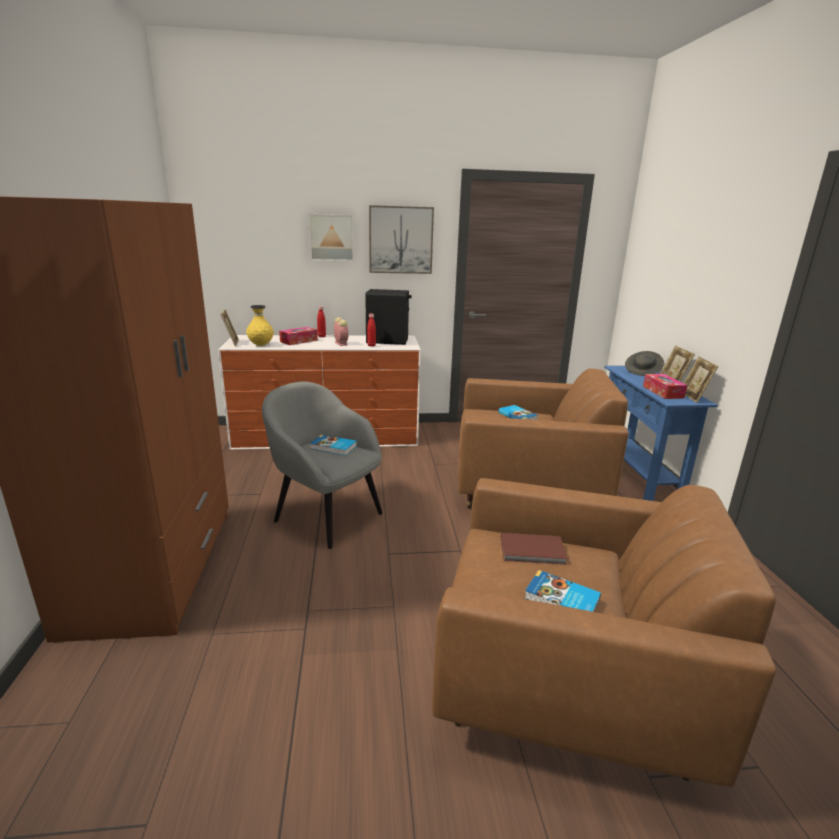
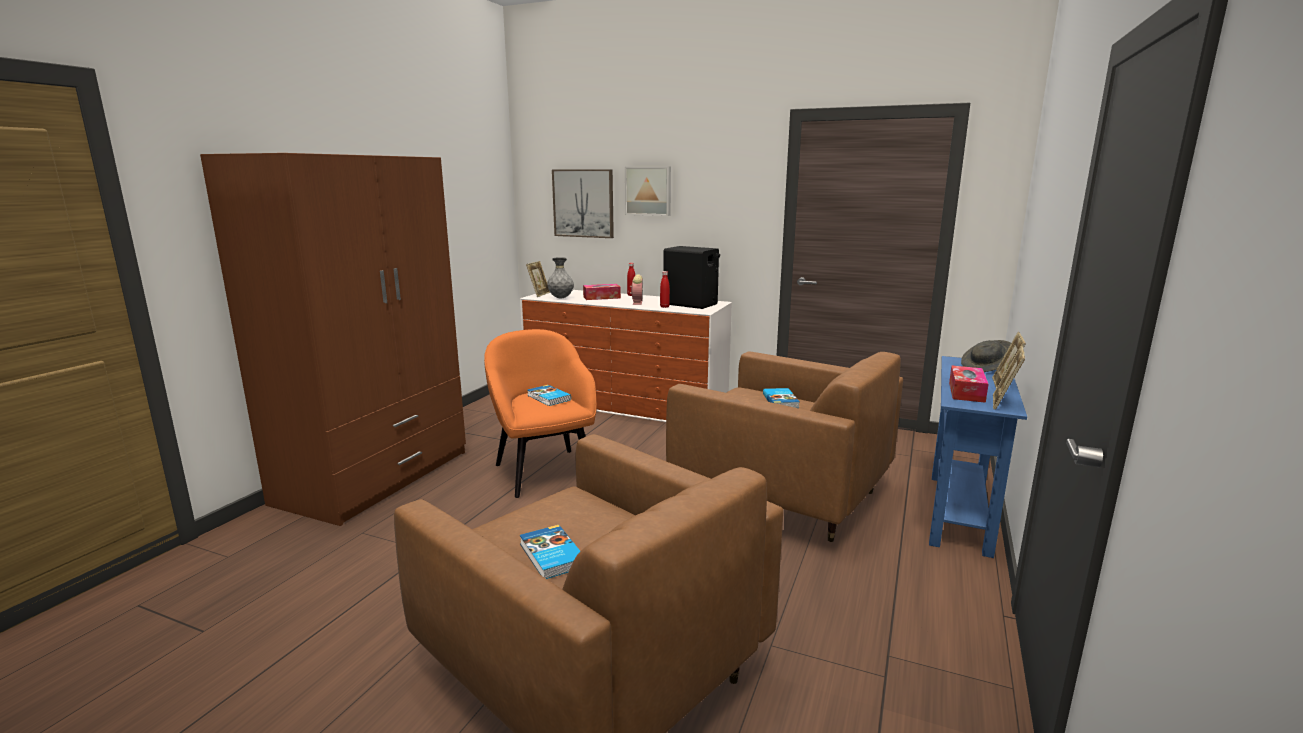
camera: 30 degrees right, 5 degrees down
(261, 345) = (561, 298): yellow vase -> grey vase
(326, 516) = (544, 471): grey armchair -> orange armchair
(400, 240) = (719, 192): picture -> picture (583, 203)
(533, 551) = (589, 514): brown book -> none

